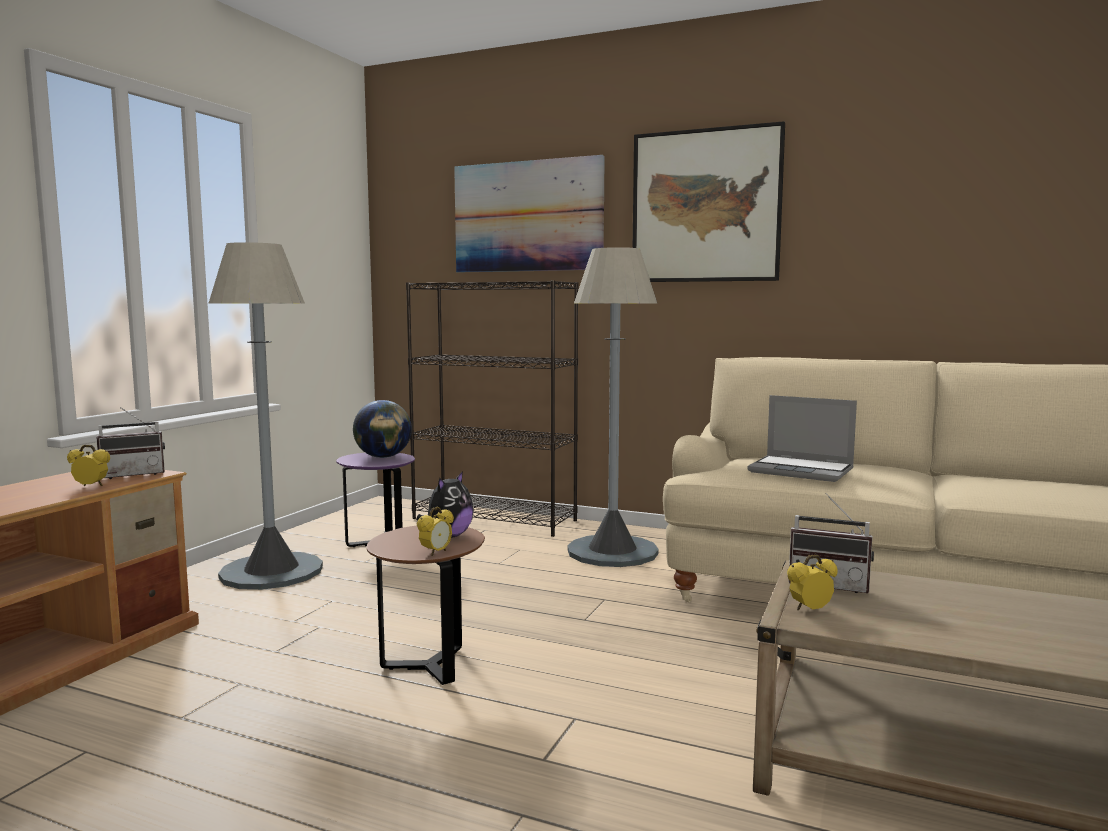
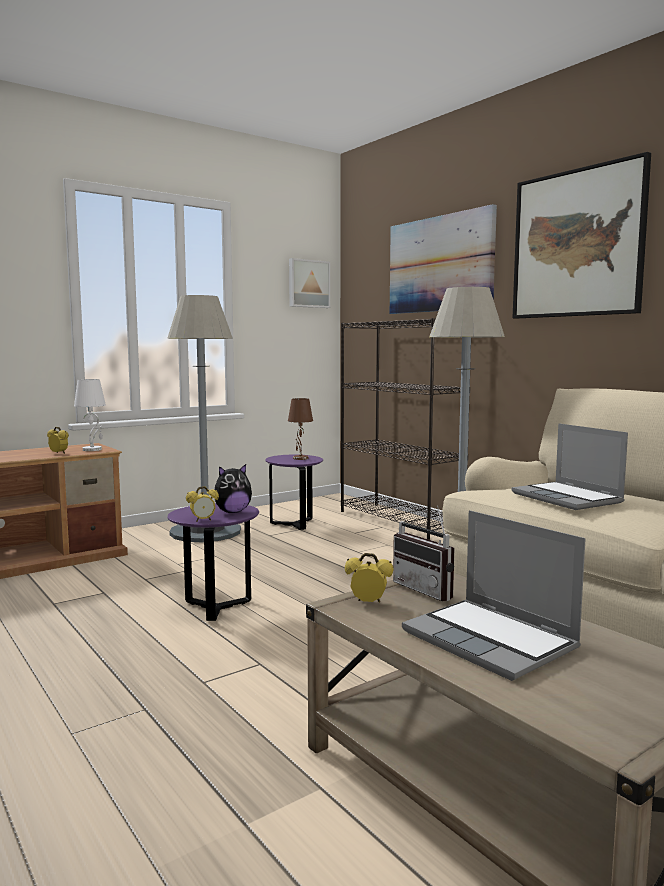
camera: 30 degrees right, 0 degrees up
(133, 474) = (93, 449): radio -> white table lamp
(338, 230) = (308, 284): none -> picture
(383, 457) = (300, 458): globe -> brown table lamp
(429, 666) = (216, 608): brown side table -> purple side table
(971, 621) = (492, 640): none -> laptop

